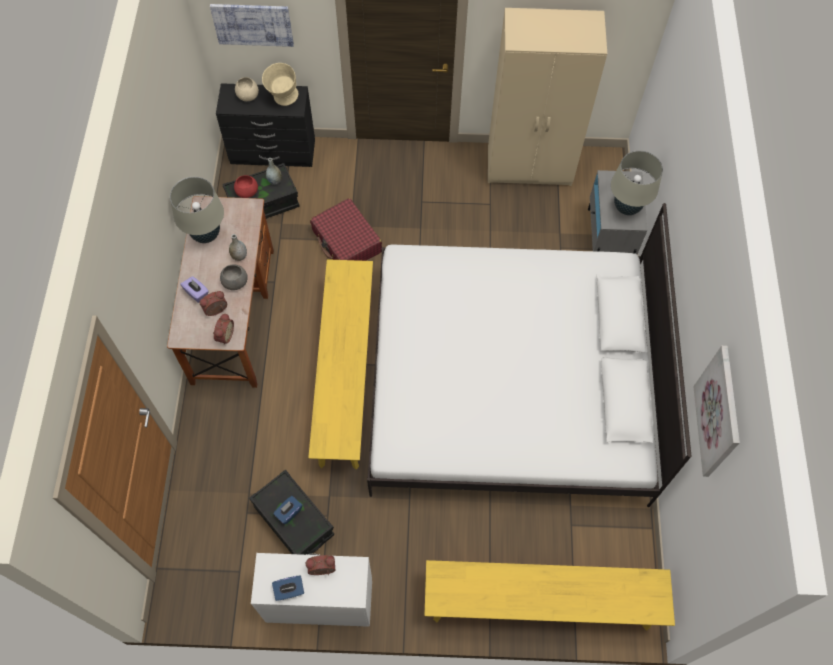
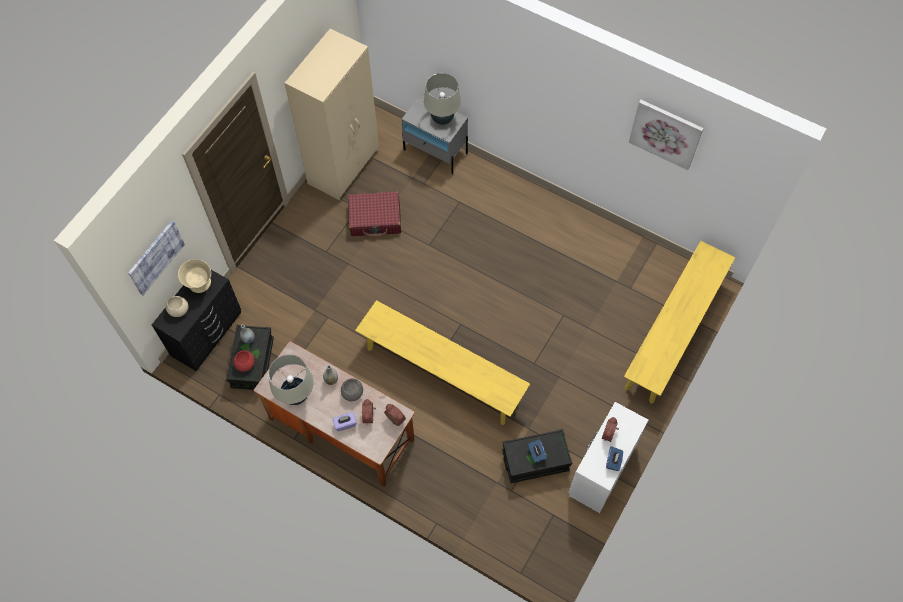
camera: 60 degrees left, 0 degrees up
(347, 241) = (327, 319): red suitcase -> red suitcase (375, 219)
(509, 383) = (509, 271): white bed -> none

